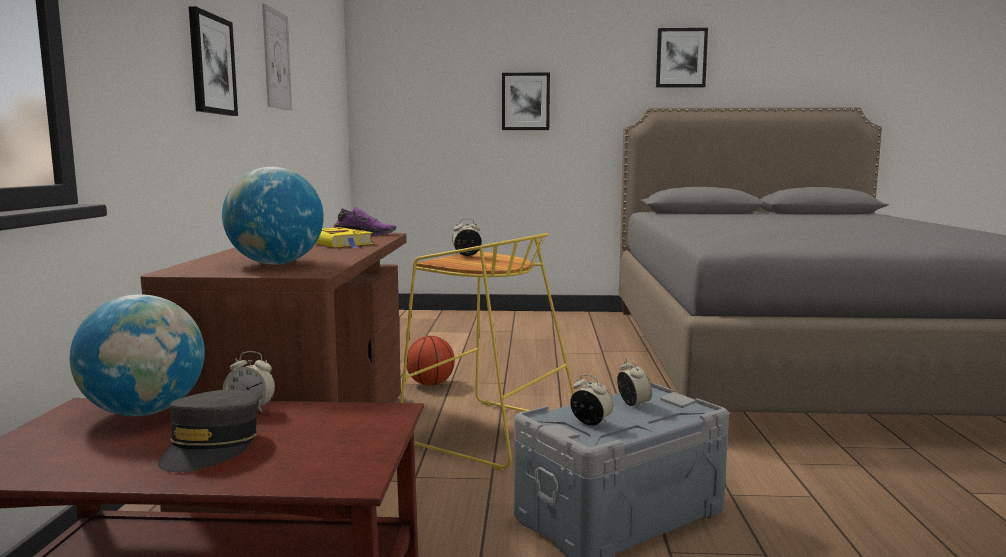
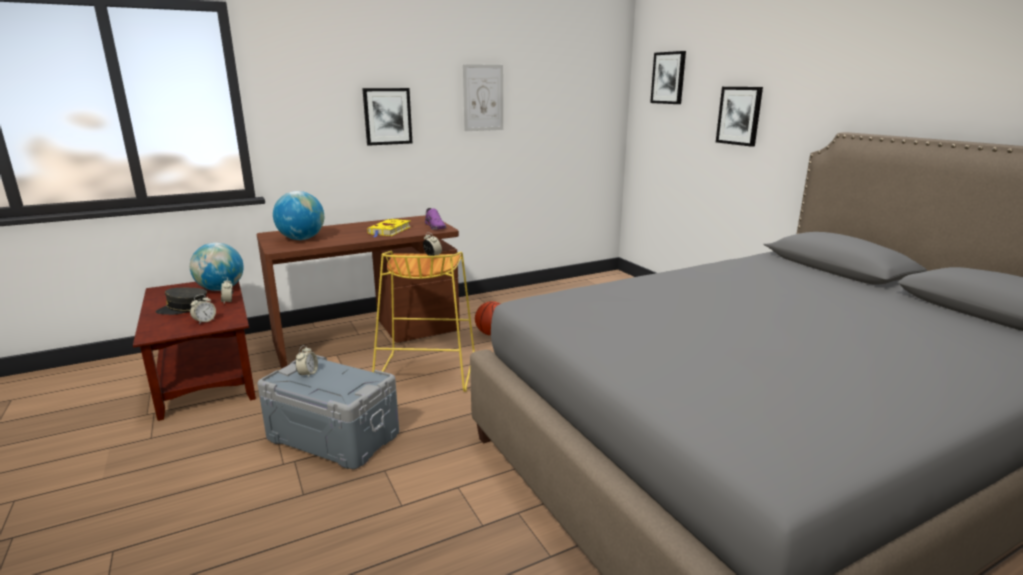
camera: 60 degrees right, 10 degrees up
(633, 404) = (348, 379): alarm clock -> alarm clock (204, 321)
(681, 58) = (904, 69): picture -> picture (668, 78)

